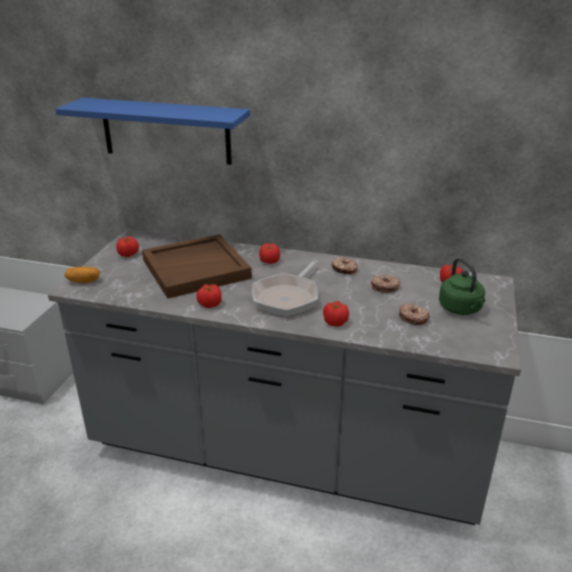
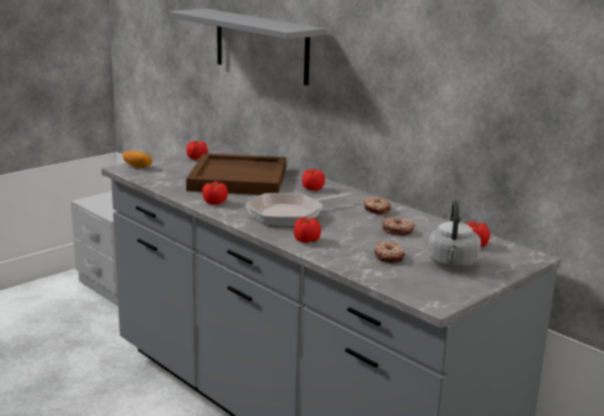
camera: 30 degrees right, 10 degrees down
(166, 131) = (261, 46): blue shelf -> grey shelf
(461, 309) = (452, 264): green kettle -> grey kettle

